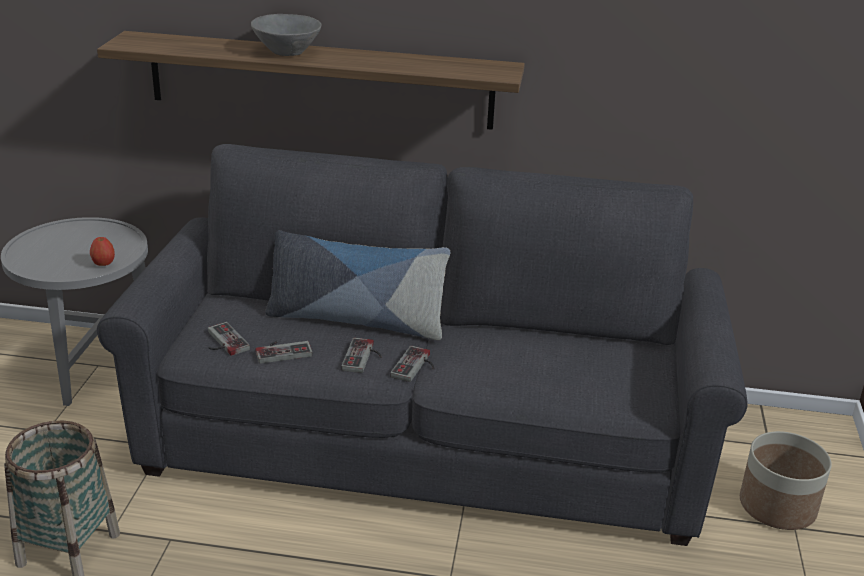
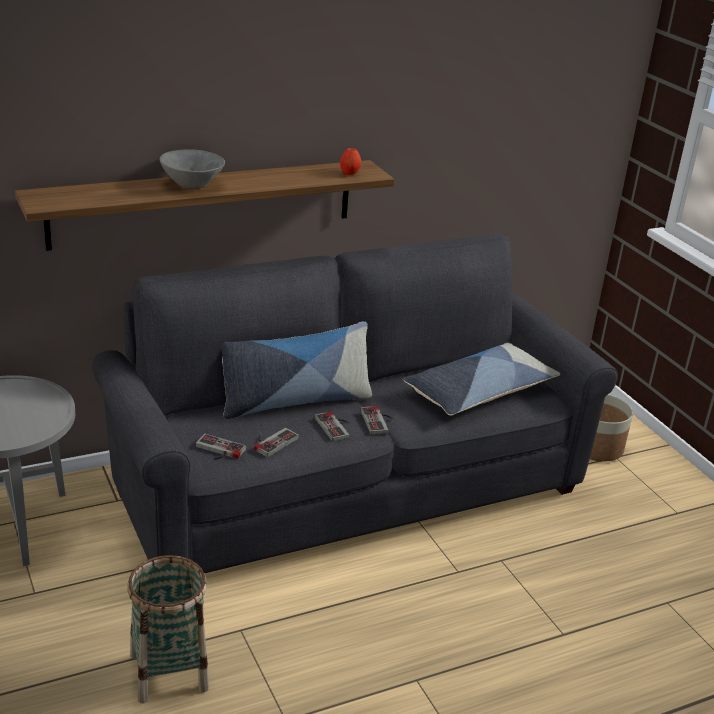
camera: 35 degrees left, 0 degrees up
(103, 264) = (51, 417): apple -> apple (349, 173)
(573, 373) = (479, 392): none -> pillow

